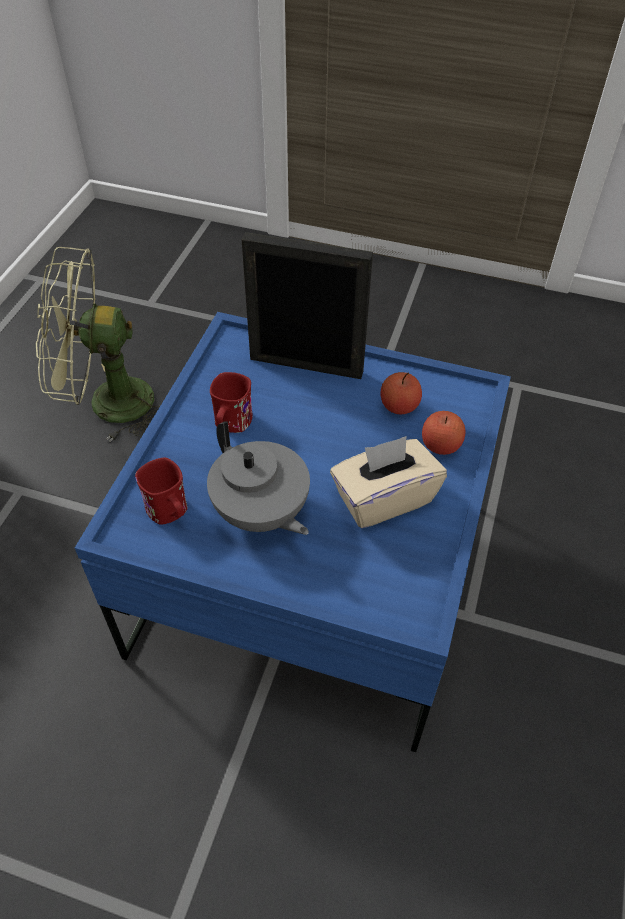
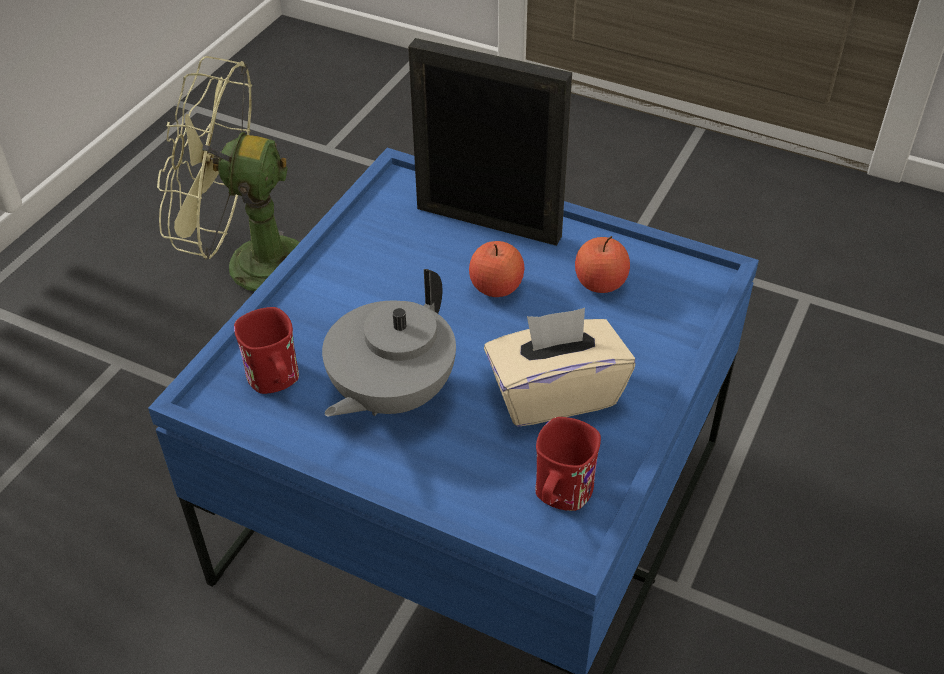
camera: 10 degrees right, 5 degrees down
(231, 424) = (376, 284): red mug -> red mug (560, 495)
(261, 513) = (390, 394): grey teapot -> grey teapot turned 60 degrees clockwise
(440, 445) = (645, 336): apple -> apple (496, 287)

